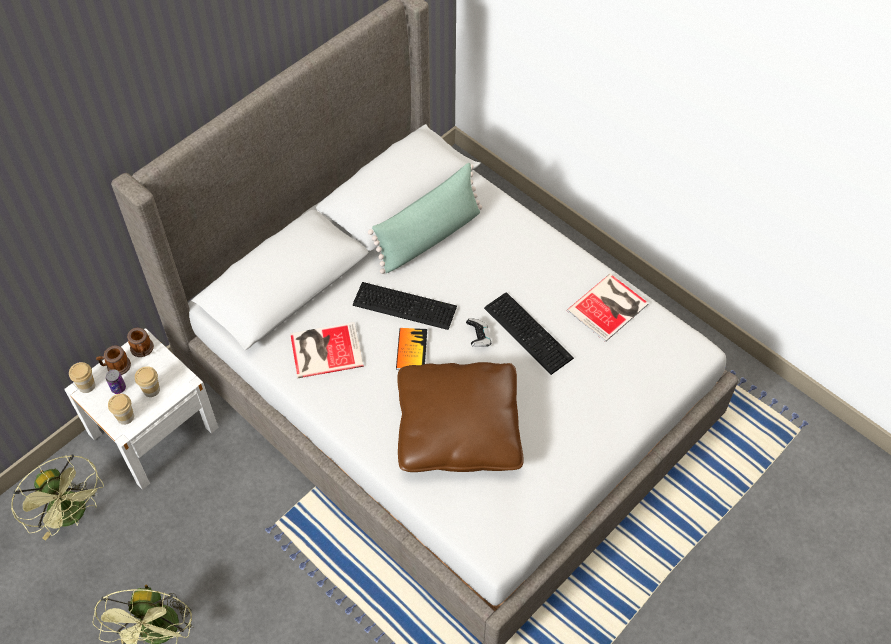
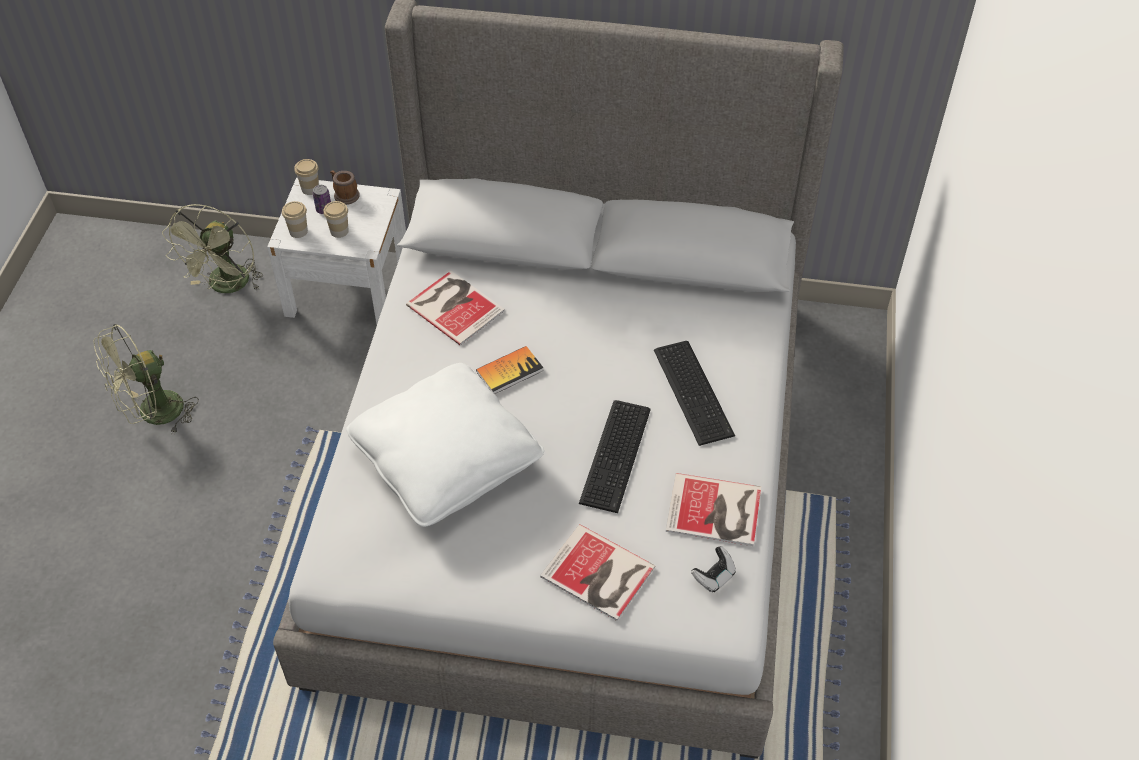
camera: 55 degrees right, 5 degrees down
(143, 350) = (375, 201): mug -> none
(404, 304) = (560, 335): keyboard -> keyboard (694, 390)
(429, 237) = (662, 309): green pillow -> none
(458, 428) = (446, 459): brown pillow -> white pillow
(478, 338) = (571, 417): game controller -> game controller (714, 576)
(613, 395) = (599, 575): none -> book

